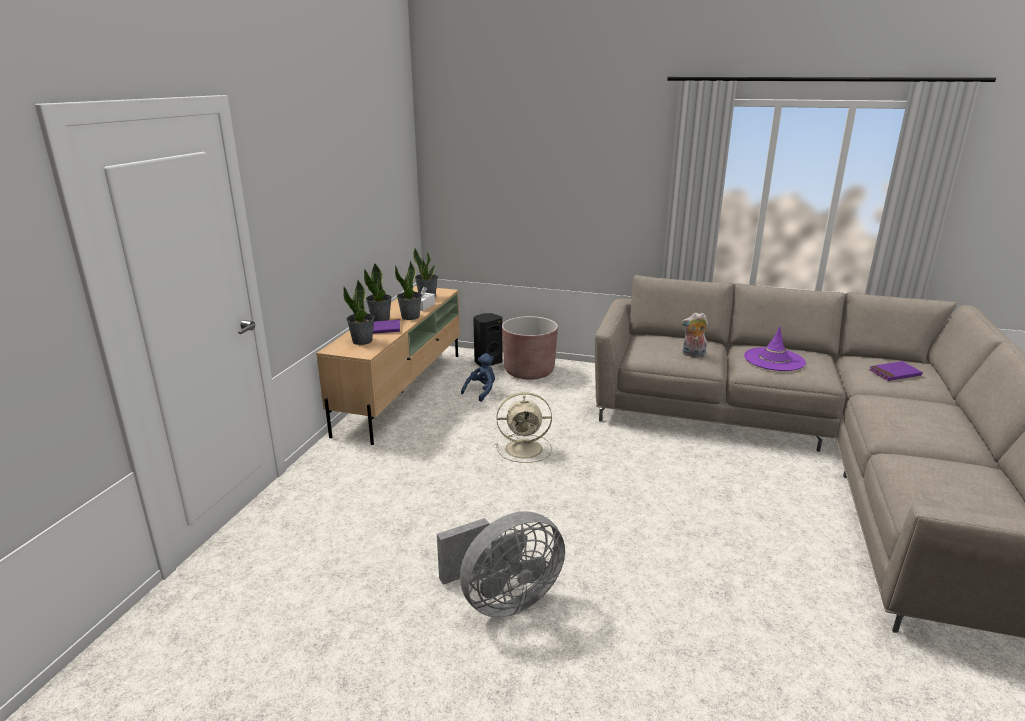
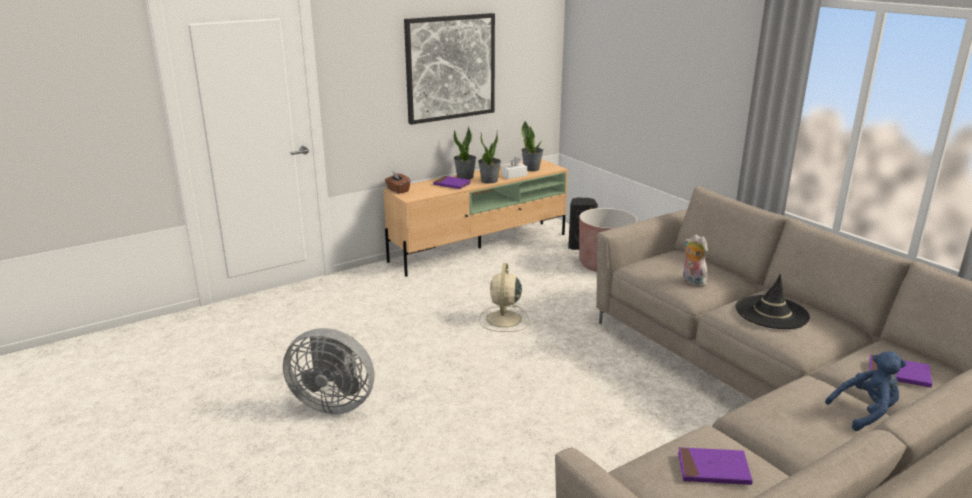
camera: 40 degrees right, 0 degrees up
(336, 350) = (397, 190): none -> brown tissue box
(350, 199) = (450, 68): none -> picture
(362, 341) = (424, 189): potted plant -> none
(481, 392) = (538, 267): blue plush toy -> blue plush toy (865, 413)
(525, 448) = (503, 320): beige fan -> beige fan turned 60 degrees clockwise
(774, 360) = (771, 312): purple hat -> black hat
(946, 480) = (713, 469): none -> purple book

